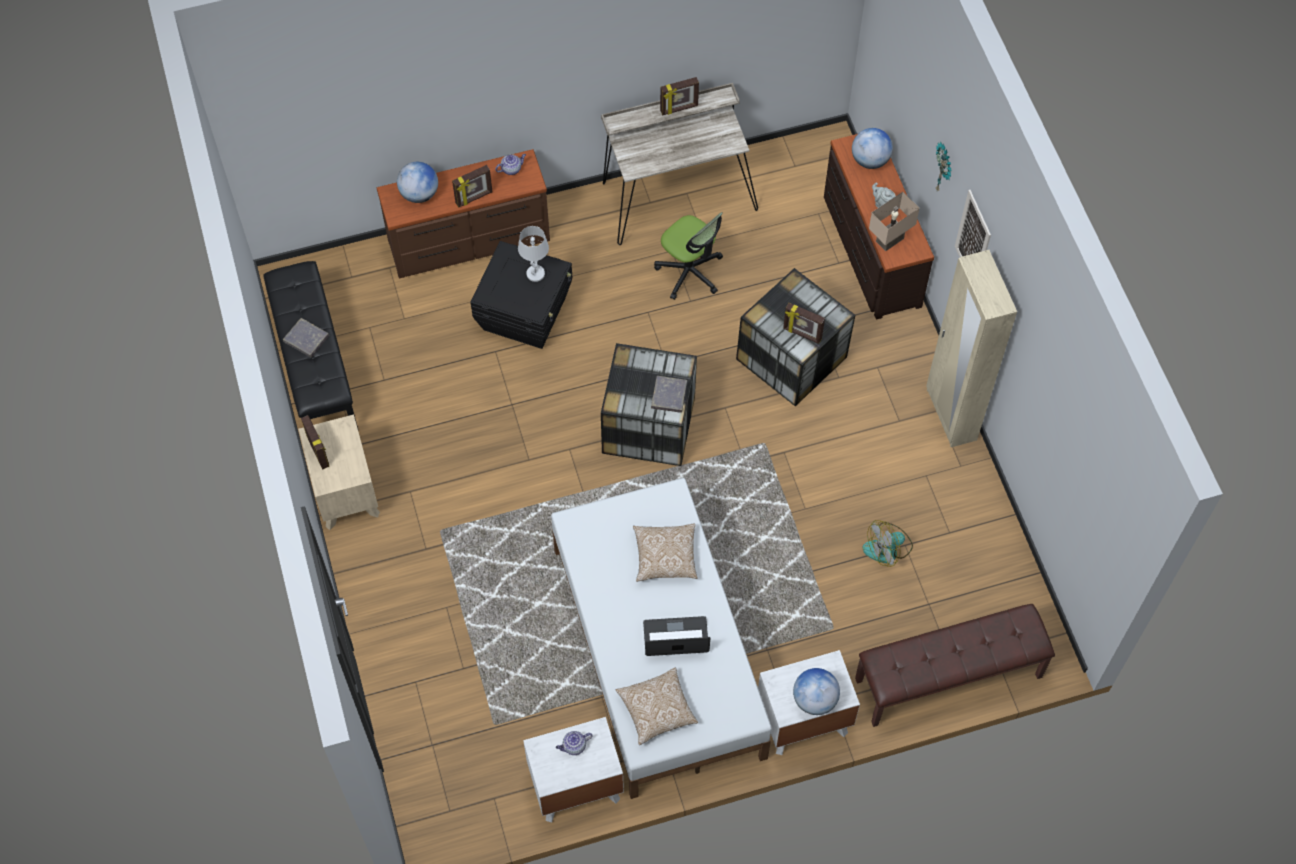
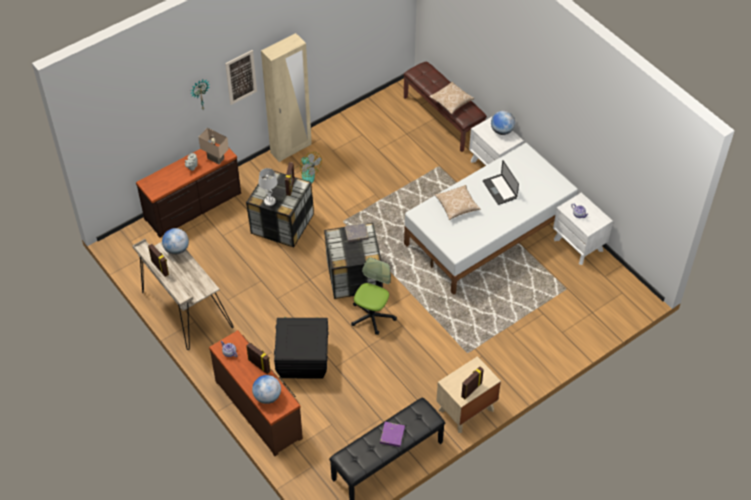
camera: 110 degrees left, 10 degrees down
(306, 339) = (392, 435): grey book -> purple book
(535, 274) = (292, 332): white table lamp -> white table lamp (269, 201)
(657, 710) = (542, 186): pillow -> pillow (451, 102)
(690, 272) = (240, 286): office chair -> office chair (372, 316)
(870, 160) = (161, 180): globe -> globe (177, 249)
(888, 548) = (383, 156): fan -> fan (305, 174)

